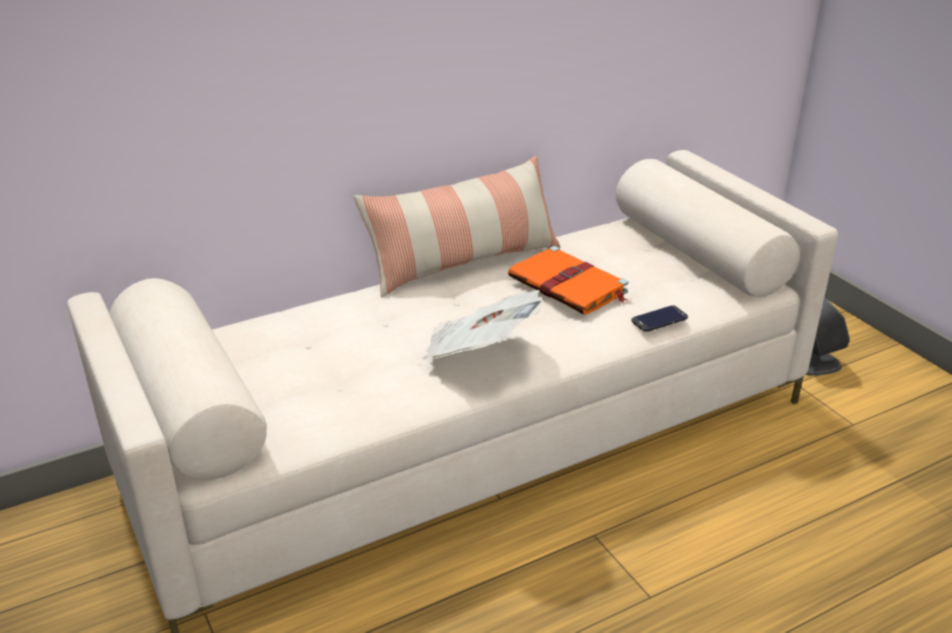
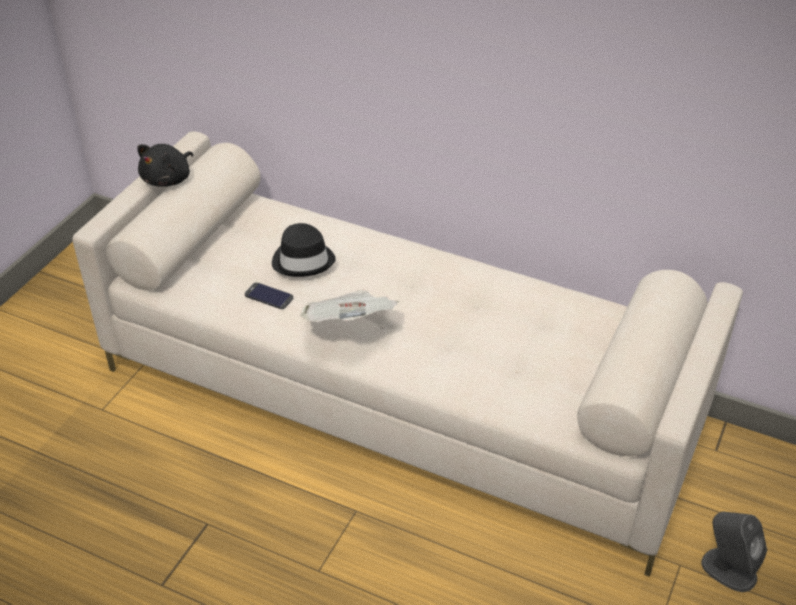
camera: 55 degrees right, 10 degrees up
(137, 340) = (168, 179): none -> black plush toy
(346, 342) = (303, 260): none -> black hat
(463, 262) = (465, 260): pillow -> none
(569, 285) = (487, 329): orange book -> none
(659, 319) = (490, 399): phone -> phone (269, 296)

